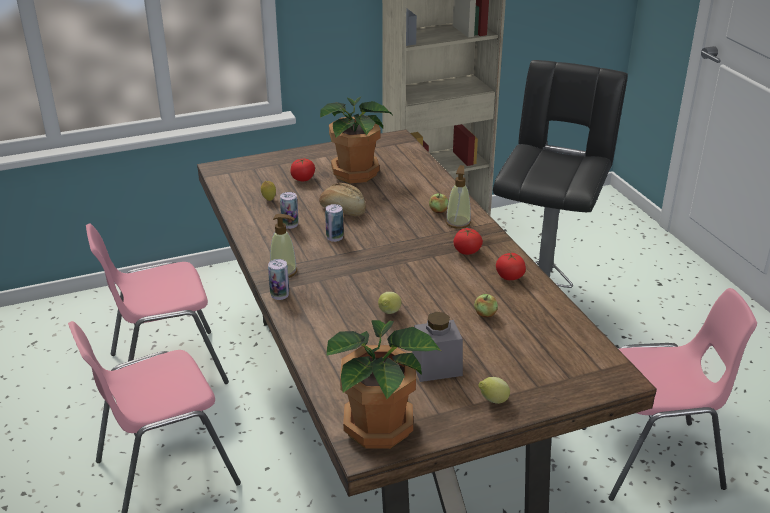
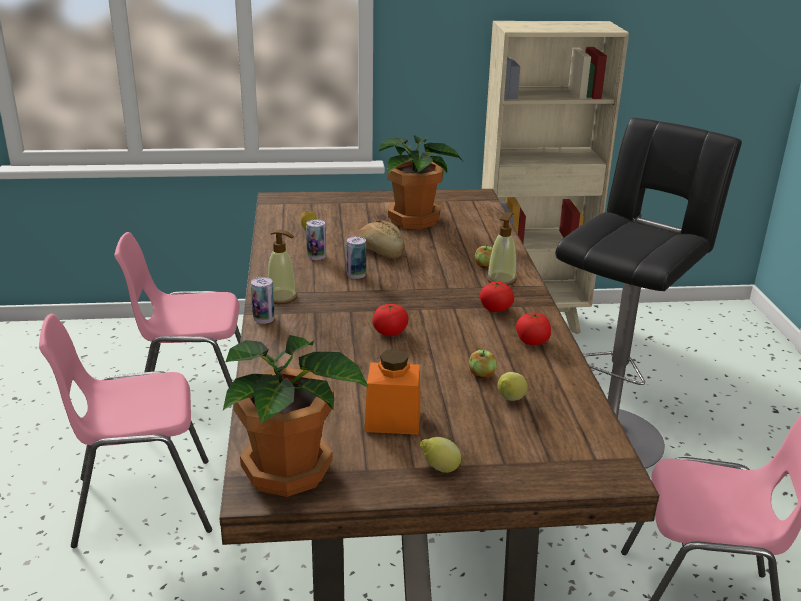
camera: 15 degrees right, 5 degrees down
(303, 179) = (356, 218): tomato -> tomato (390, 332)
(389, 313) = (371, 356): lemon -> lemon (510, 400)
(436, 368) = (392, 420): grey jar -> orange jar

